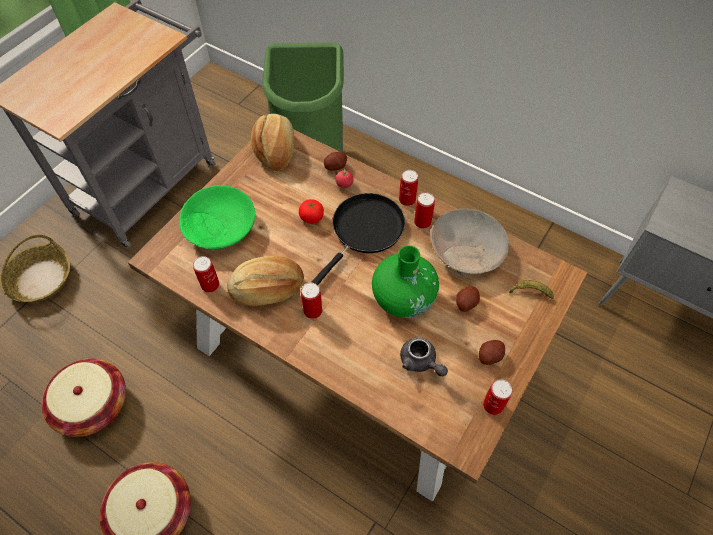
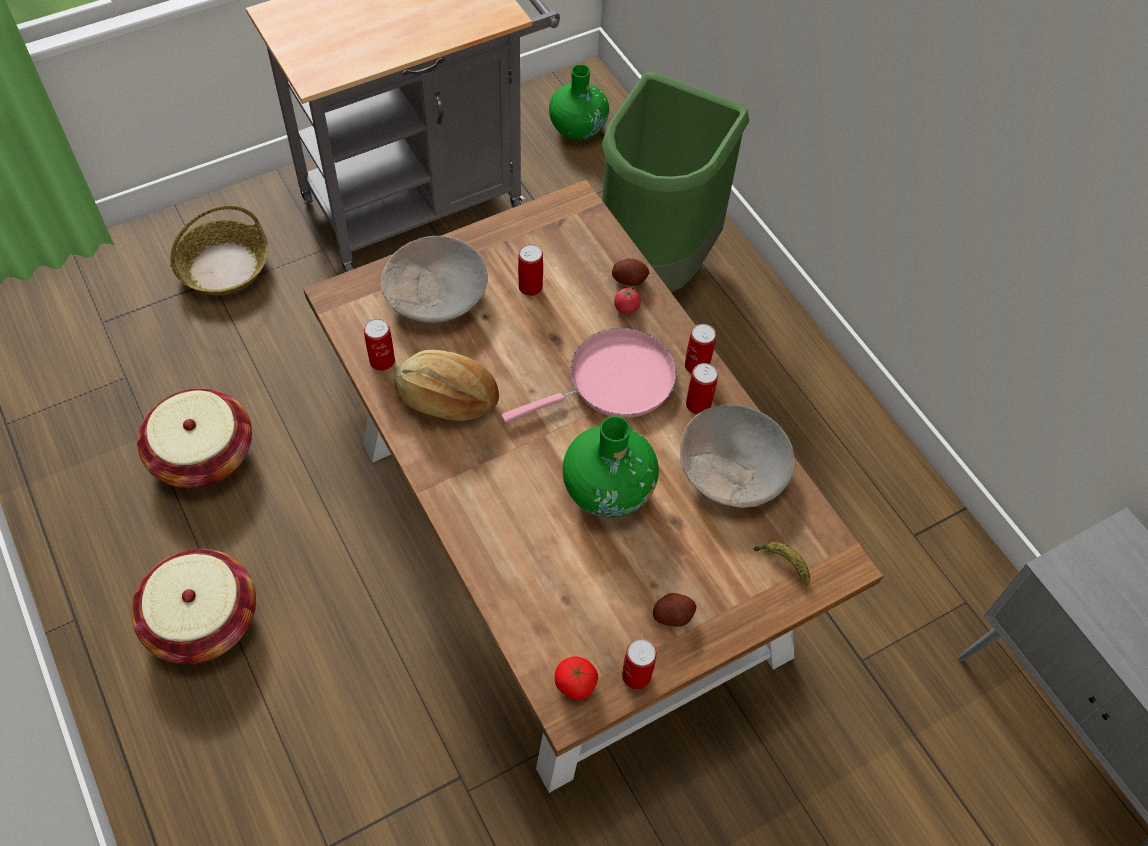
camera: 25 degrees right, 0 degrees up
(221, 227) = (437, 295): green bowl -> beige bowl
(222, 106) = (577, 129): none -> green vase
(276, 150) = (565, 224): bread -> none
(311, 217) = (556, 333): tomato -> tomato (575, 684)
(312, 310) = (485, 450): can -> can (530, 287)
(365, 231) = (614, 381): black frying pan -> pink frying pan
(420, 362) = (579, 578): grey teapot -> none
(466, 303) = (686, 535): potato -> none

